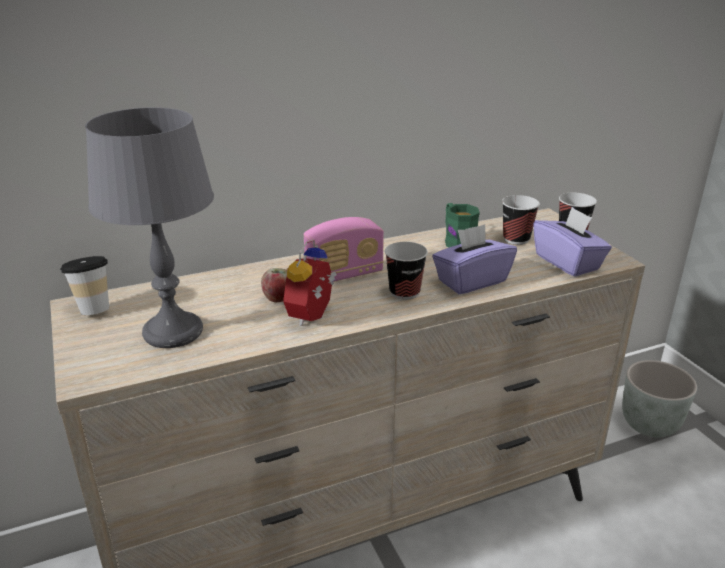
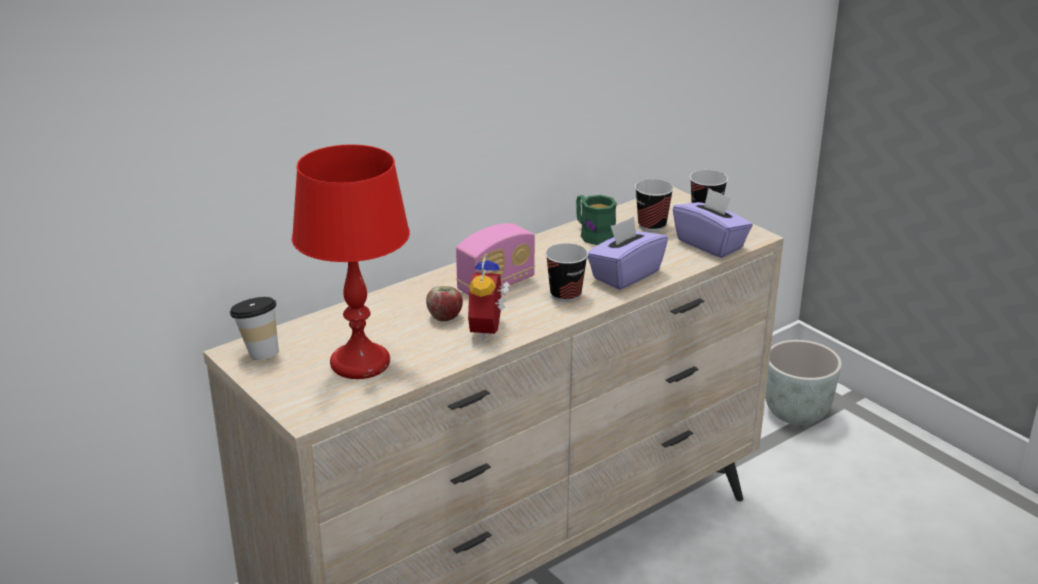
camera: 15 degrees left, 0 degrees up
(173, 332) = (361, 363): grey table lamp -> red table lamp

